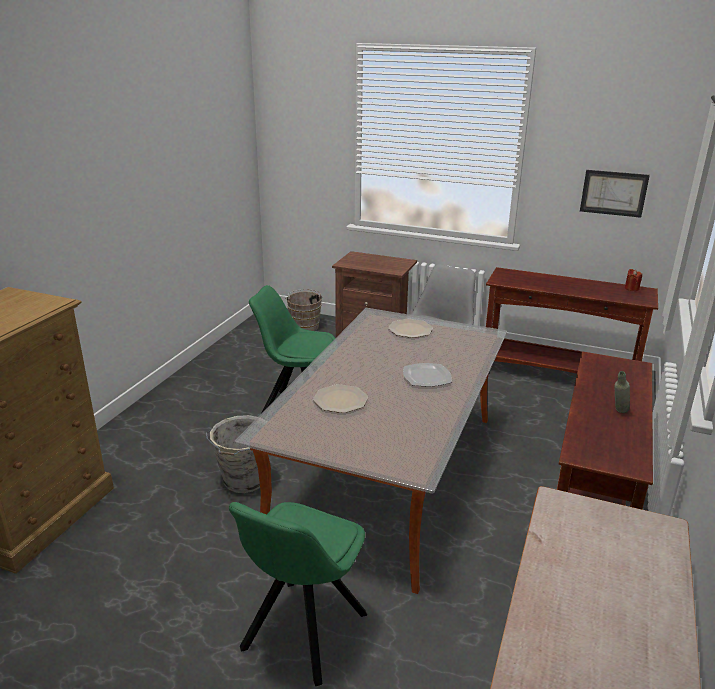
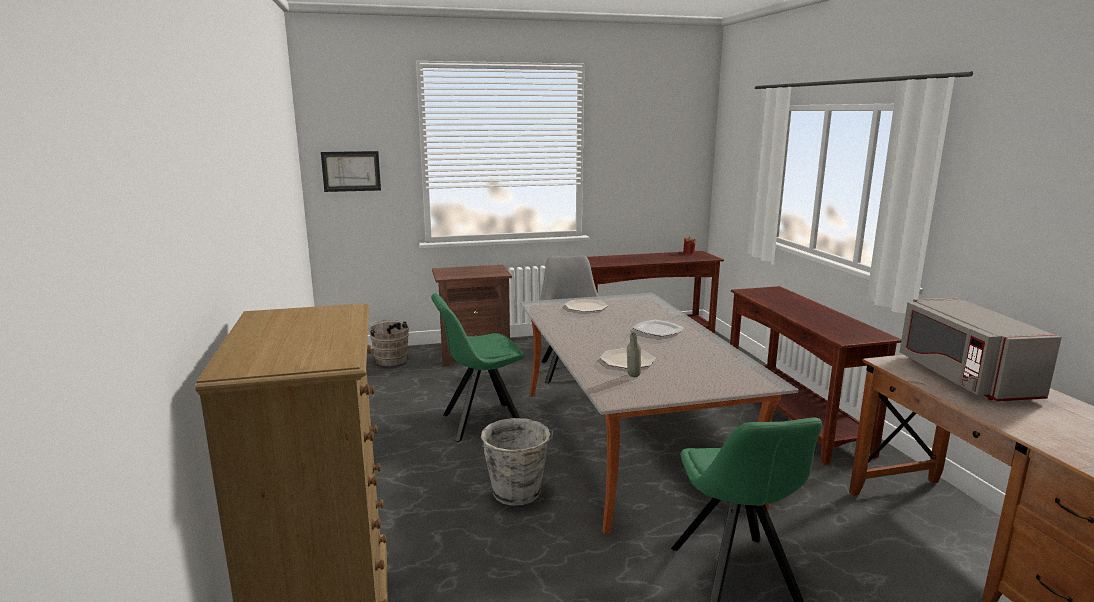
camera: 35 degrees left, 10 degrees down
(606, 556) = (963, 377): none -> grey microwave
(613, 193) = (656, 179): picture -> picture (351, 171)
(618, 412) = (817, 313): grey bottle -> grey bottle (633, 378)

